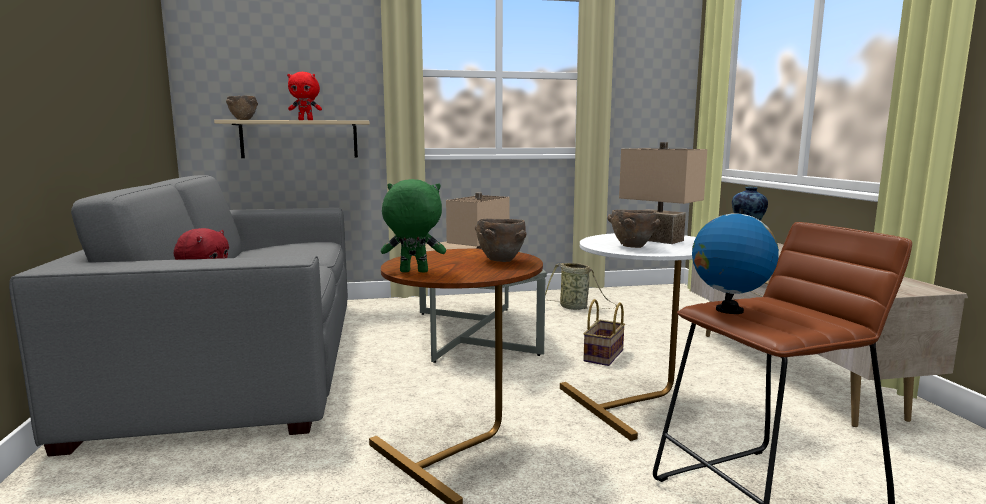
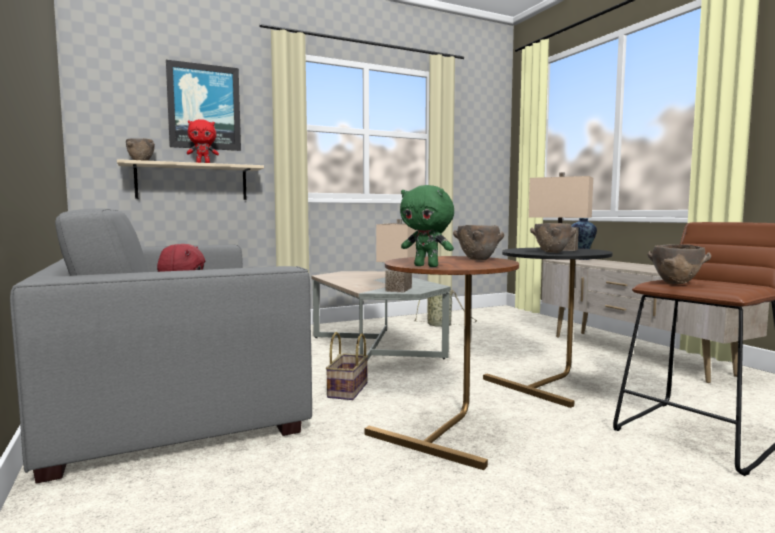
camera: 15 degrees left, 5 degrees down
(310, 56) = (204, 107): none -> picture
(413, 272) = (427, 266): green plush toy -> green plush toy turned 135 degrees counterclockwise
(604, 356) = (495, 355): basket -> basket (348, 391)
(638, 401) = (550, 382): white side table -> black side table
(729, 310) = (674, 283): globe -> brown bowl

